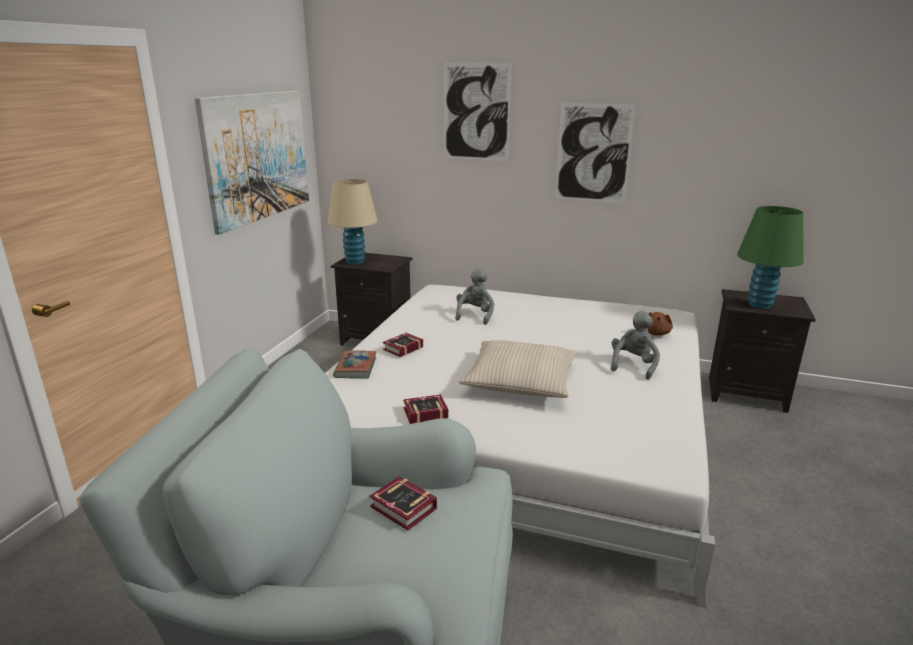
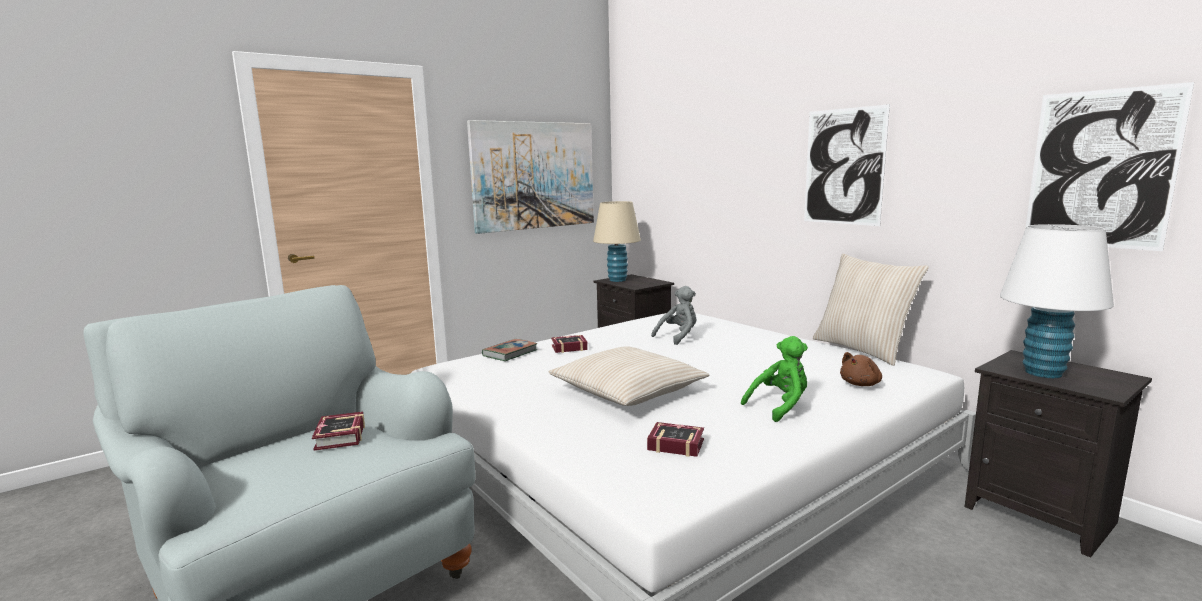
camera: 35 degrees right, 10 degrees down
(423, 413) = (503, 393): book -> book (674, 444)
(476, 112) = (731, 131): picture -> picture (1100, 169)
(617, 301) = (862, 349): none -> beige pillow
(633, 365) = (780, 406): grey plush toy -> green plush toy
(759, 305) = (1043, 373): green table lamp -> white table lamp

